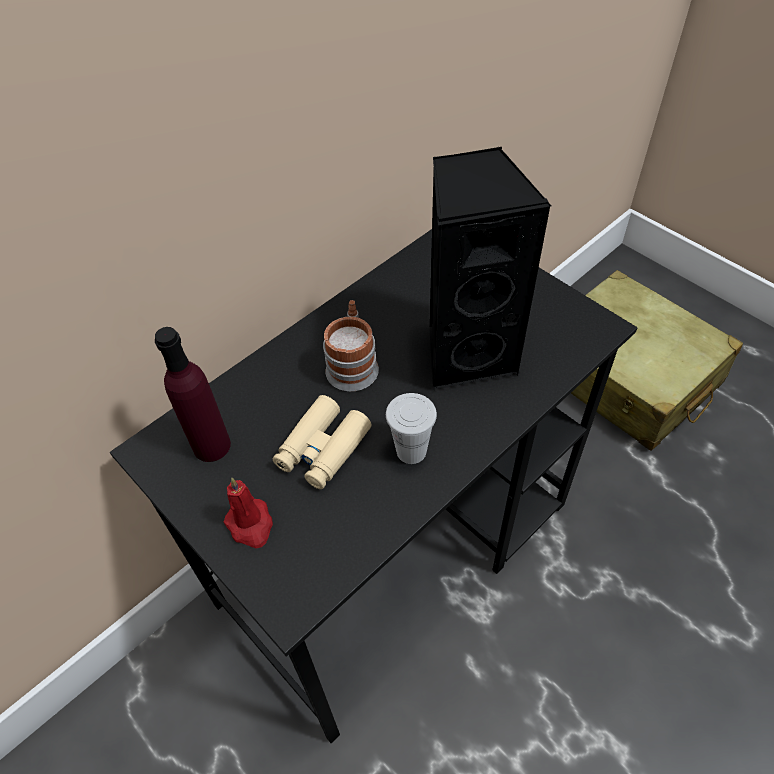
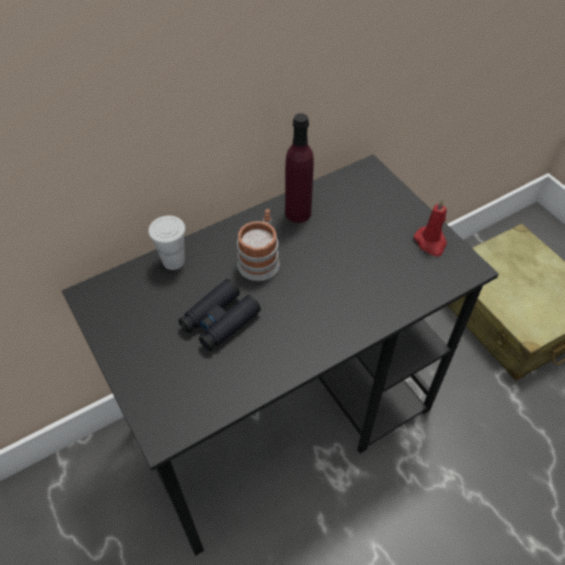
camera: 10 degrees right, 0 degrees up
(211, 445) = (137, 301): purple bottle -> purple bottle (298, 213)
(251, 525) = (150, 367): red candle -> red candle (430, 243)
(323, 449) = (219, 320): beige binoculars -> black binoculars
(411, 451) = (287, 336): white cup -> white cup (173, 261)
(467, 353) = (353, 268): black speaker -> none

